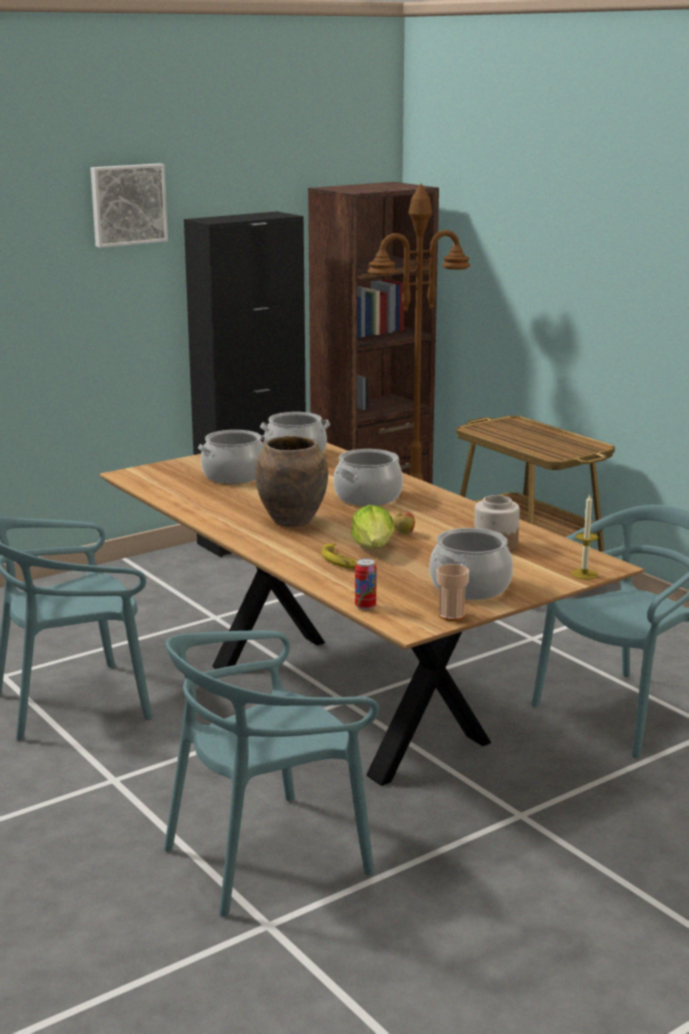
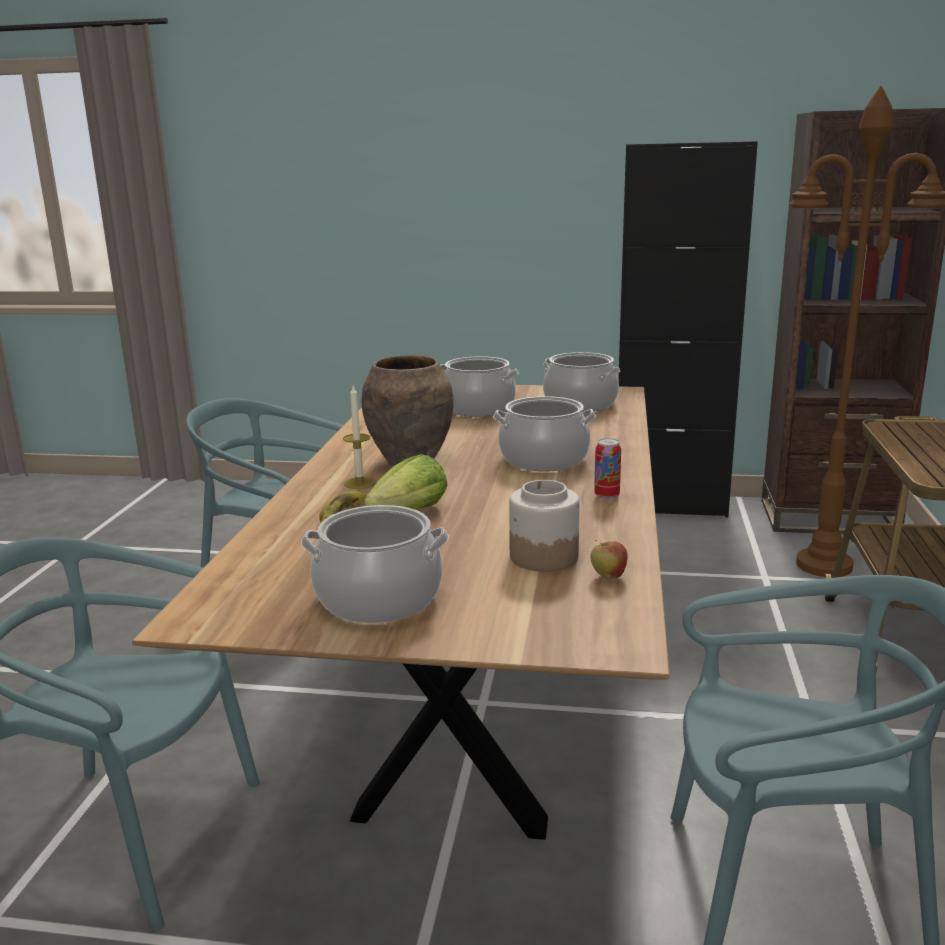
camera: 45 degrees right, 0 degrees up
(127, 204) = (565, 126): picture -> none
(365, 606) = (225, 574): can -> can (606, 496)
(403, 533) = (479, 508): apple -> apple (608, 577)
(451, 615) = (265, 626): cup -> none
(584, 574) = (557, 643): candle -> candle (359, 483)

